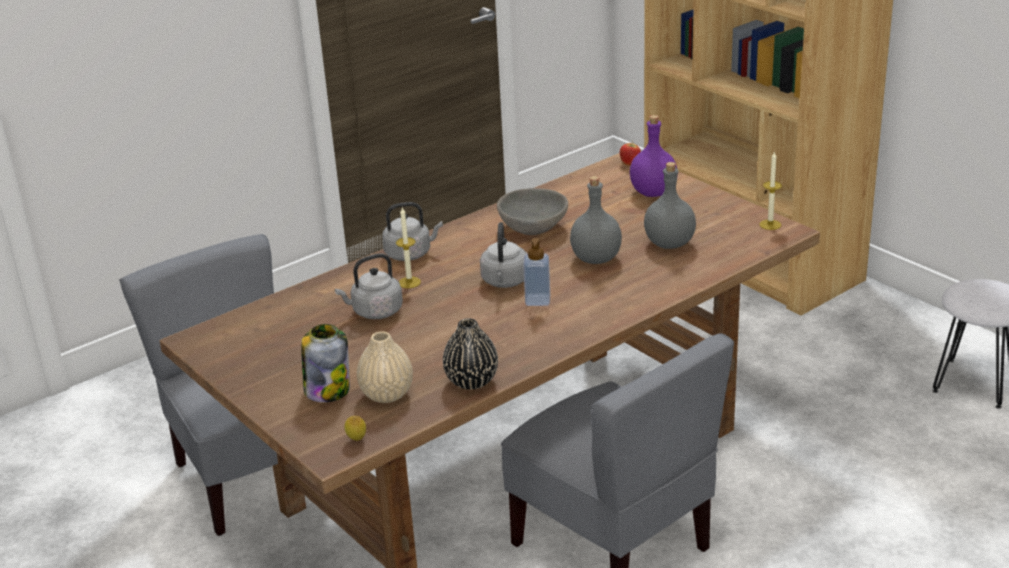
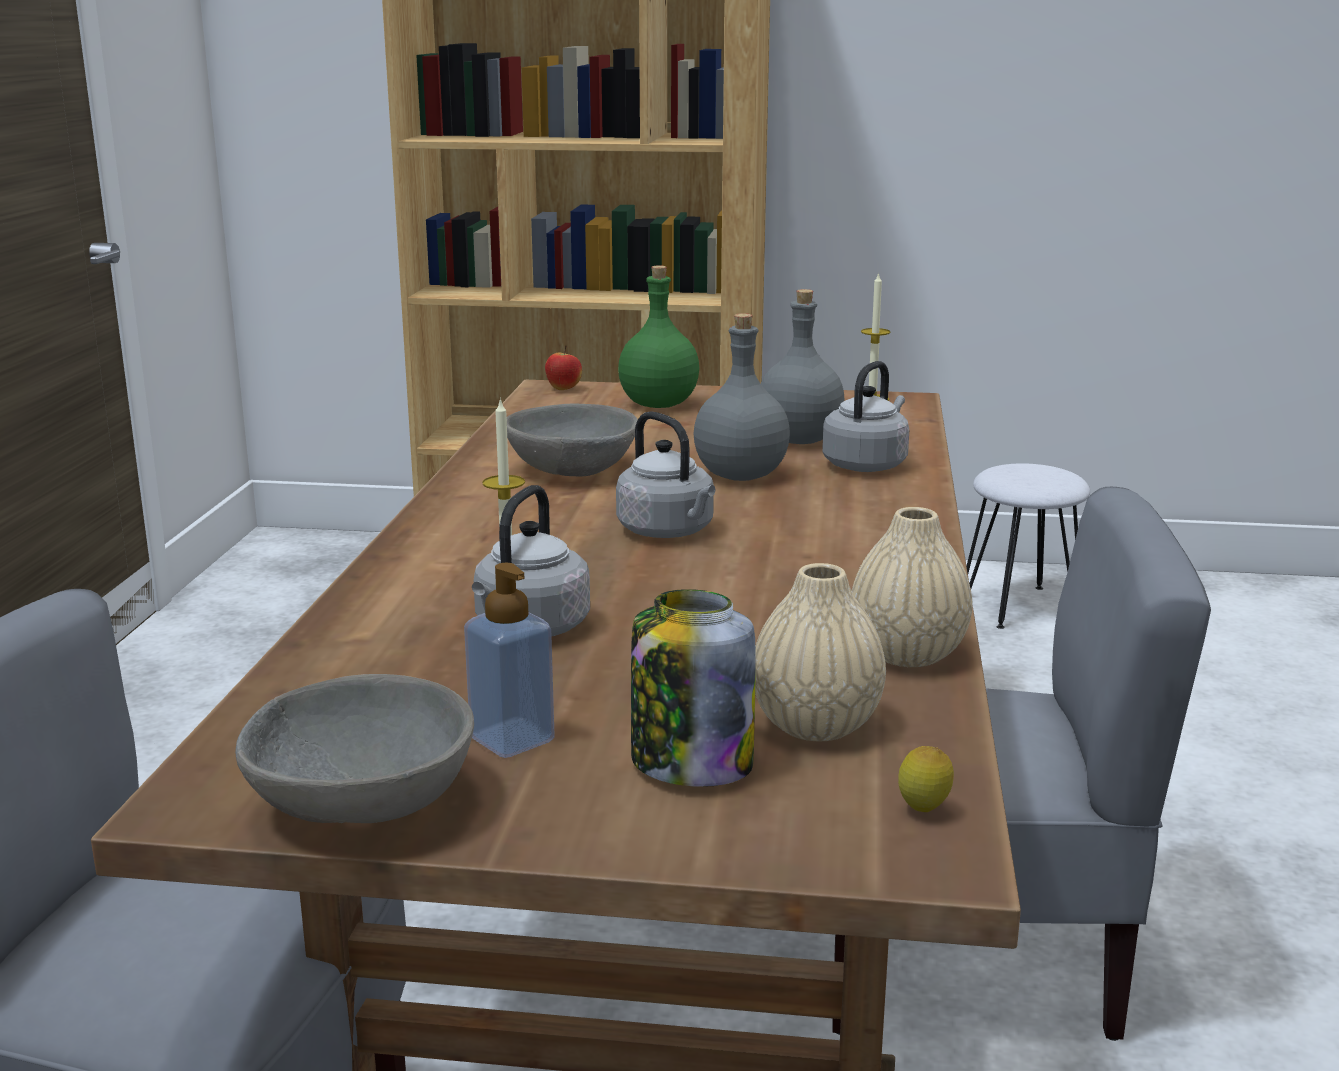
camera: 45 degrees left, 10 degrees down
(227, 360) = (360, 805): none -> grey bowl
(410, 254) = (429, 545): grey kettle -> grey kettle (867, 464)
(472, 381) = (907, 654): black vase -> beige vase
(537, 300) = (767, 536): soap dispenser -> soap dispenser (512, 739)
(653, 193) = (659, 405): purple bottle -> green bottle

